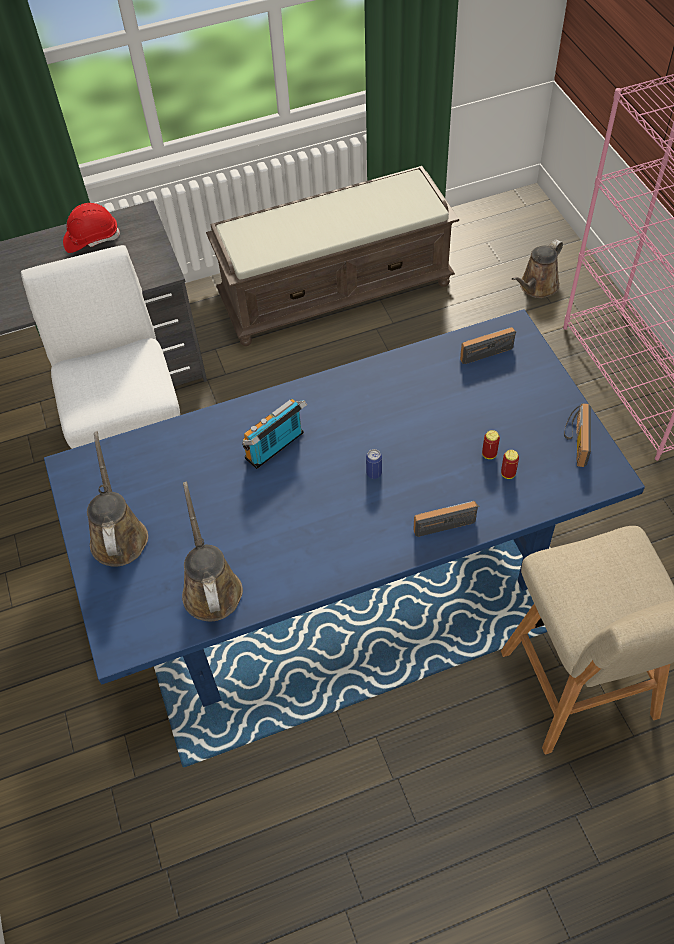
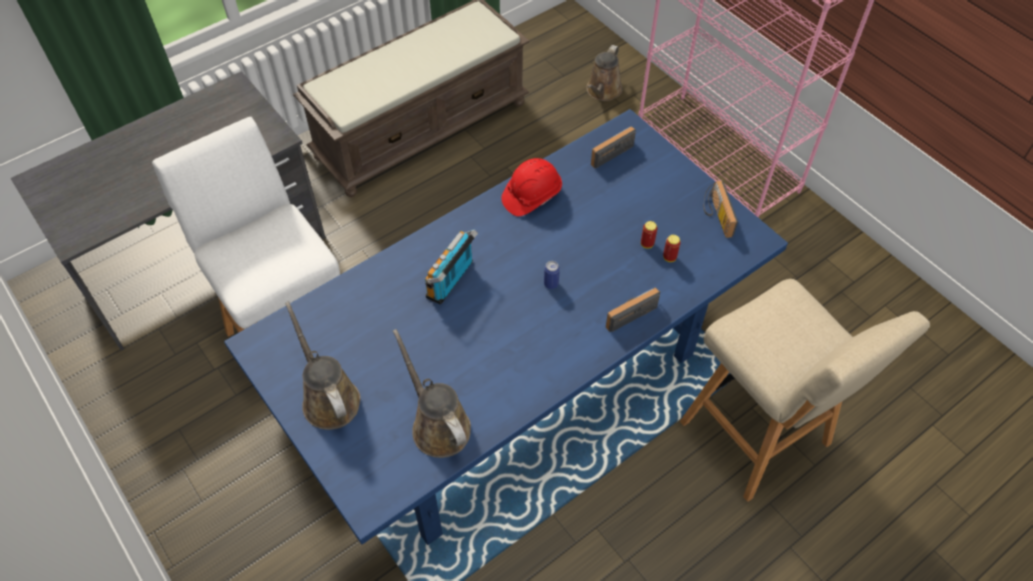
camera: 20 degrees left, 0 degrees up
(91, 239) = (192, 119): red hard hat -> red hard hat (531, 195)

